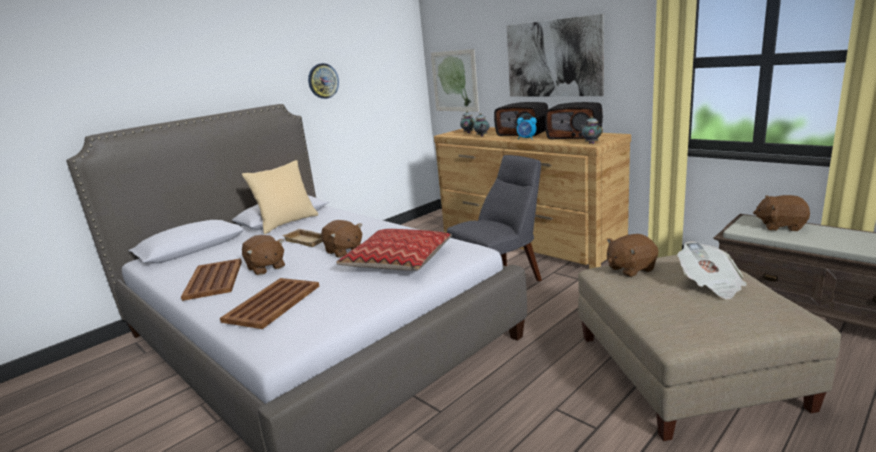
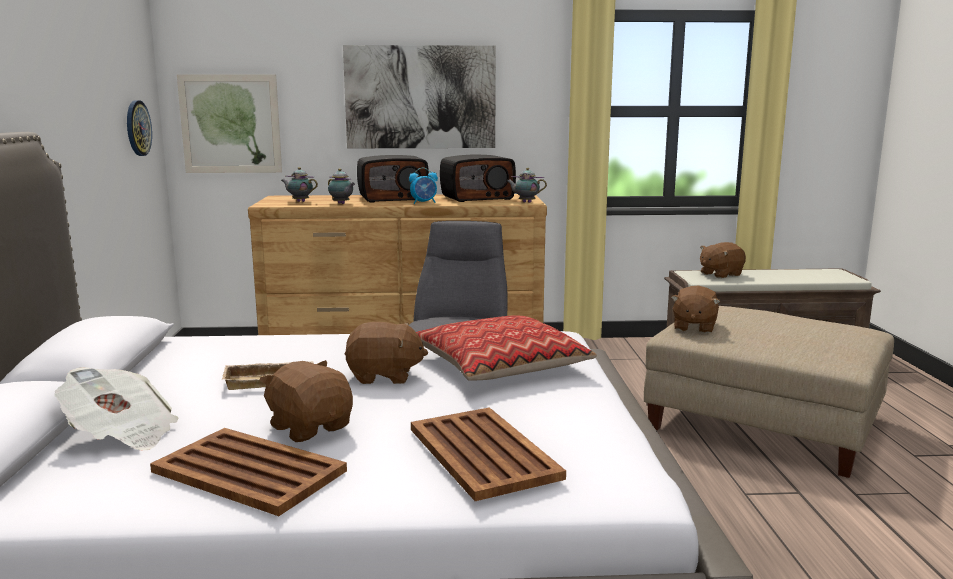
camera: 50 degrees left, 5 degrees down
(266, 268) = (310, 427): brown plush toy -> brown plush toy turned 135 degrees counterclockwise
(287, 223) = (141, 371): beige pillow -> none
(323, 81) = (61, 97): wall clock -> wall clock (137, 128)
(710, 285) = (780, 322): newspaper -> newspaper (122, 434)

